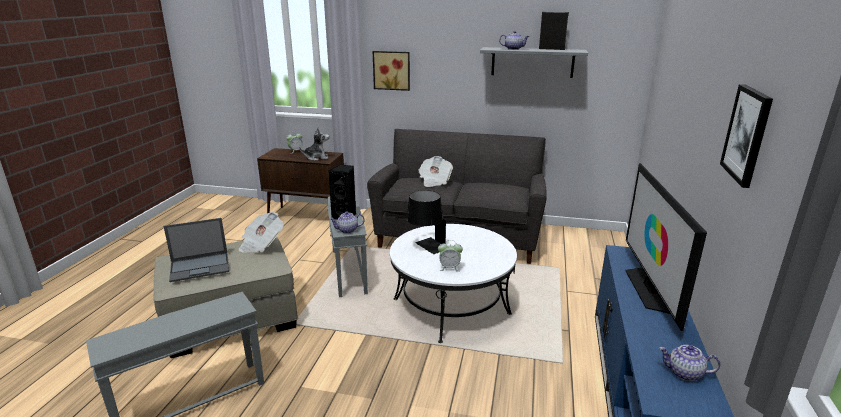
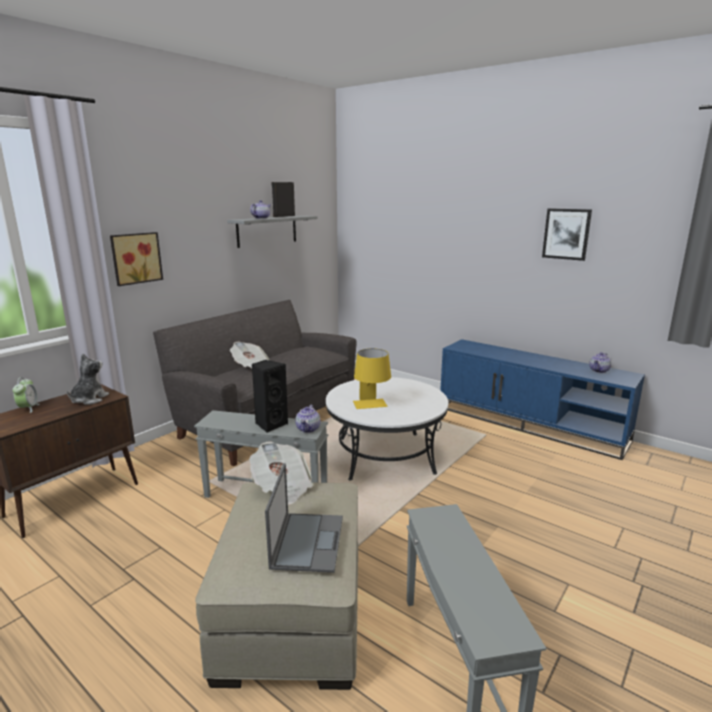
camera: 65 degrees left, 5 degrees down
(426, 247) = (371, 406): black table lamp -> yellow table lamp
(449, 268) = (418, 405): alarm clock -> none
(650, 289) = (509, 354): television -> none

